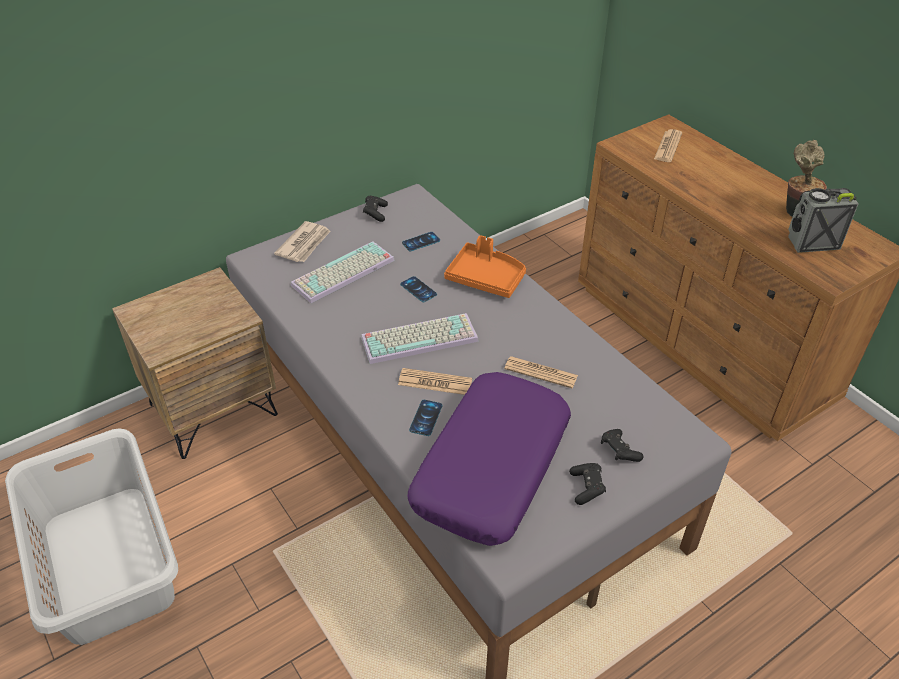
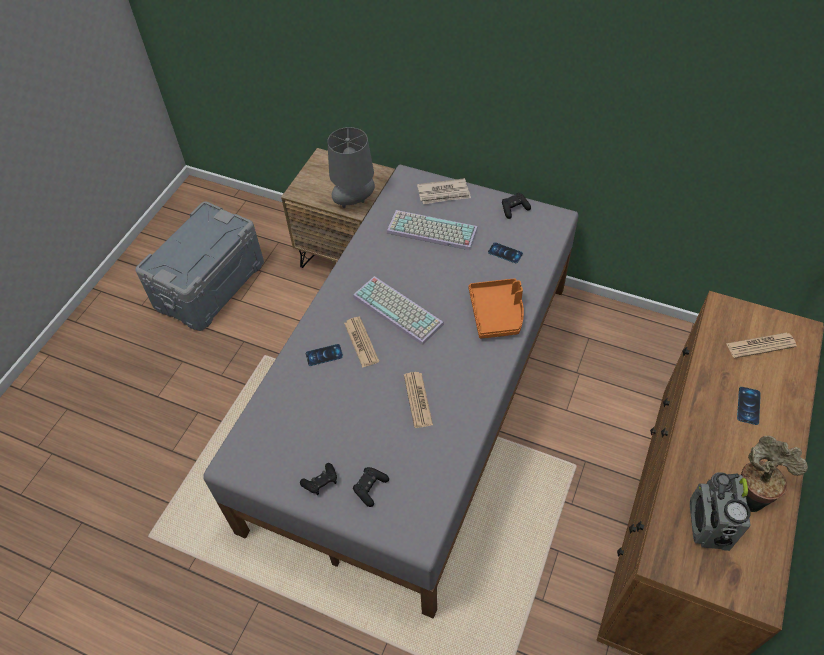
camera: 60 degrees right, 10 degrees up
(107, 563) = (209, 284): grey laundry basket -> grey storage box
(230, 314) = (355, 201): none -> grey table lamp
(418, 289) = (449, 281): phone -> phone (748, 405)
(491, 466) = (304, 415): purple pillow -> none
(811, 242) = (709, 525): radio -> radio turned 135 degrees counterclockwise

